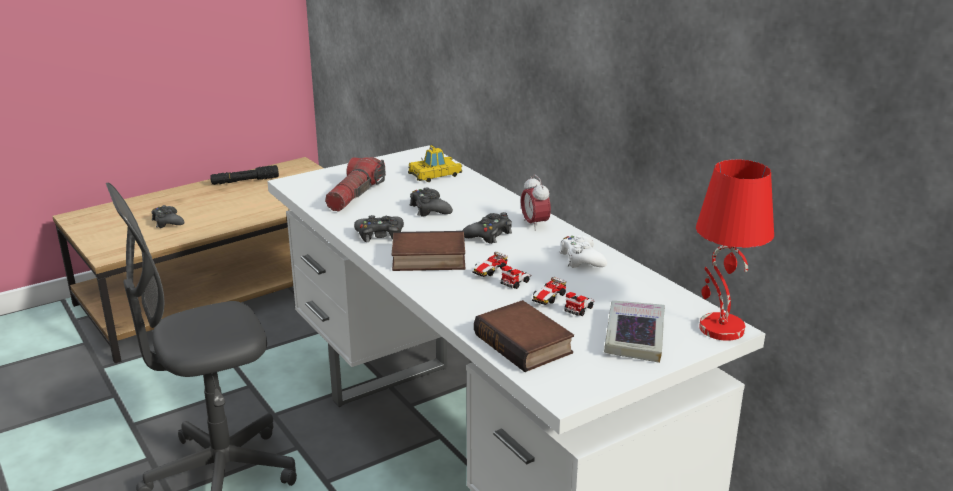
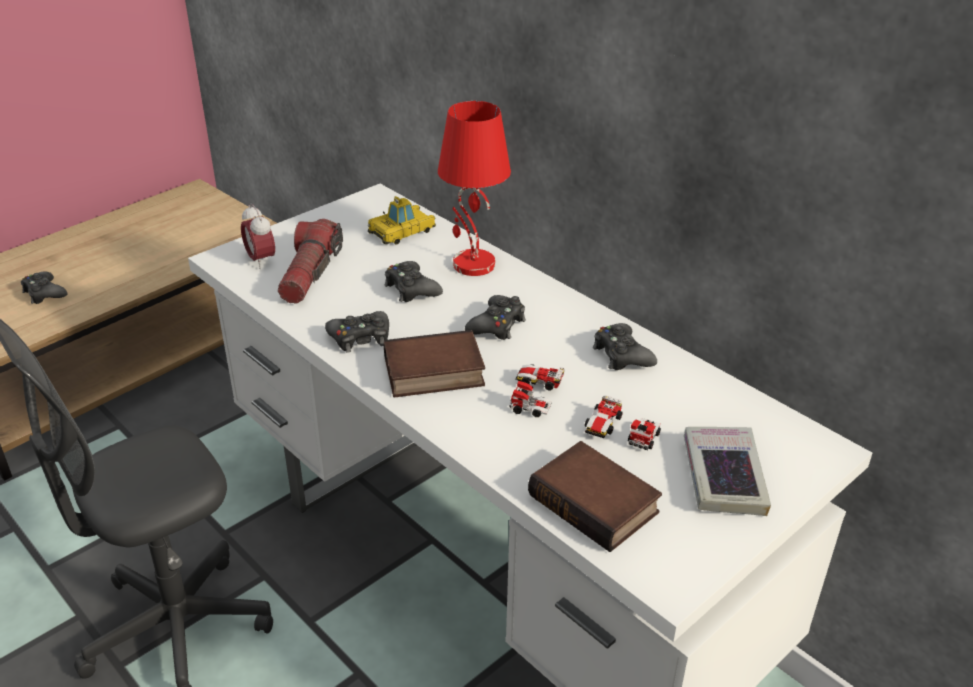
camera: 10 degrees left, 10 degrees up
(245, 181) = (131, 222): black flashlight -> none
(501, 278) = (534, 395): toy car -> toy car turned 75 degrees clockwise
(534, 224) = (548, 303): alarm clock -> alarm clock (261, 260)
(581, 259) = (621, 355): white game controller -> black game controller
(720, 328) = (819, 451): red table lamp -> red table lamp (472, 264)

